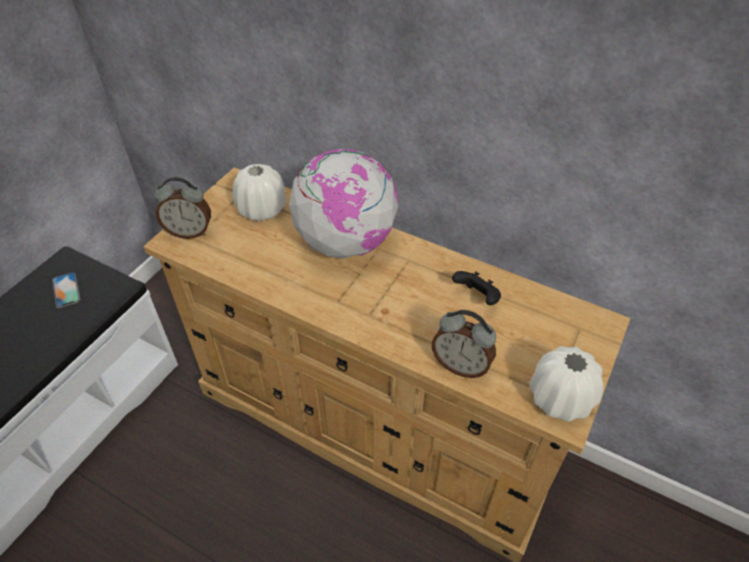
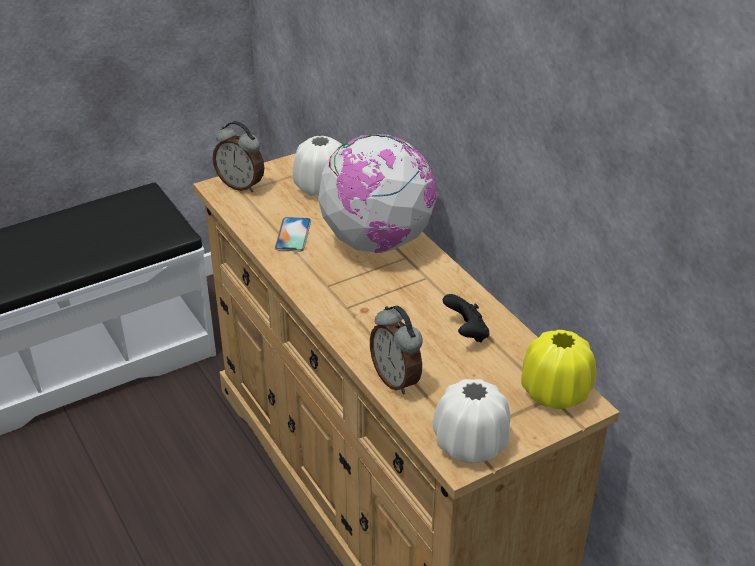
camera: 30 degrees right, 10 degrees down
(66, 290) = (130, 219): phone -> phone (293, 234)
(578, 322) = (555, 392): none -> yellow vase

